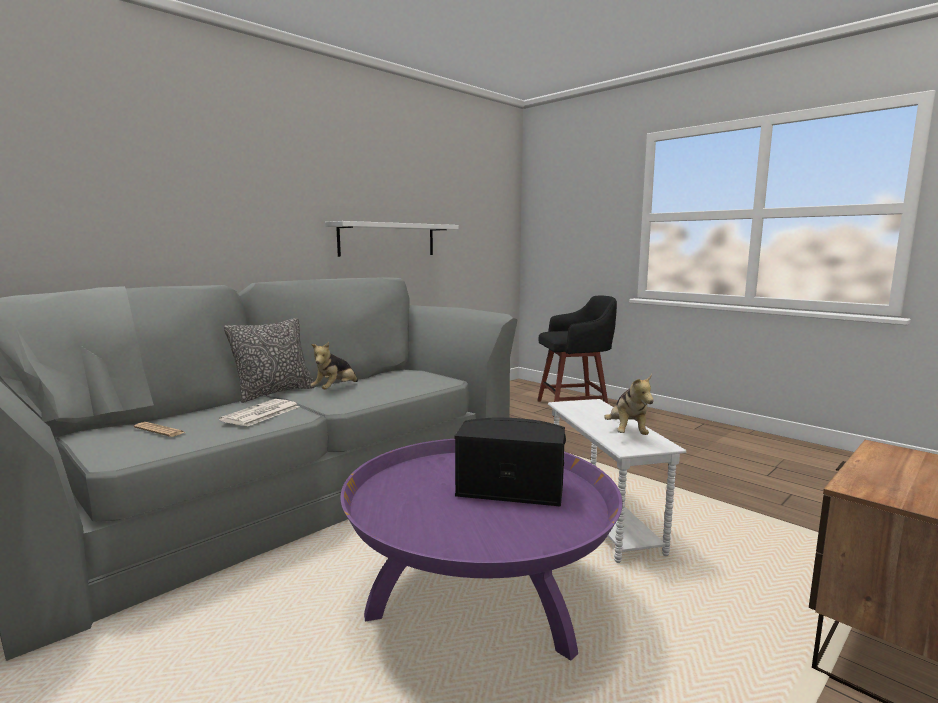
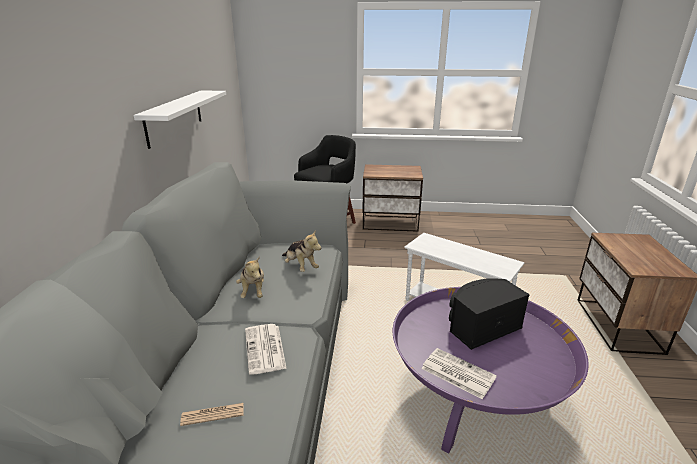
camera: 40 degrees left, 15 degrees up
(274, 393) = (209, 317): pillow -> none
(399, 504) = (457, 373): none -> newspaper
(627, 433) = (484, 259): plush toy -> plush toy (300, 267)
(656, 424) = (391, 223): none -> nightstand

